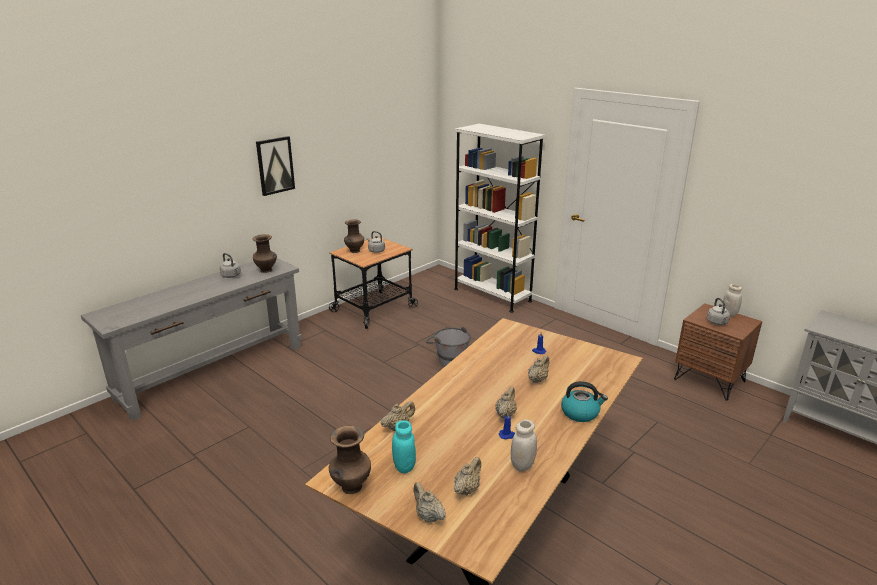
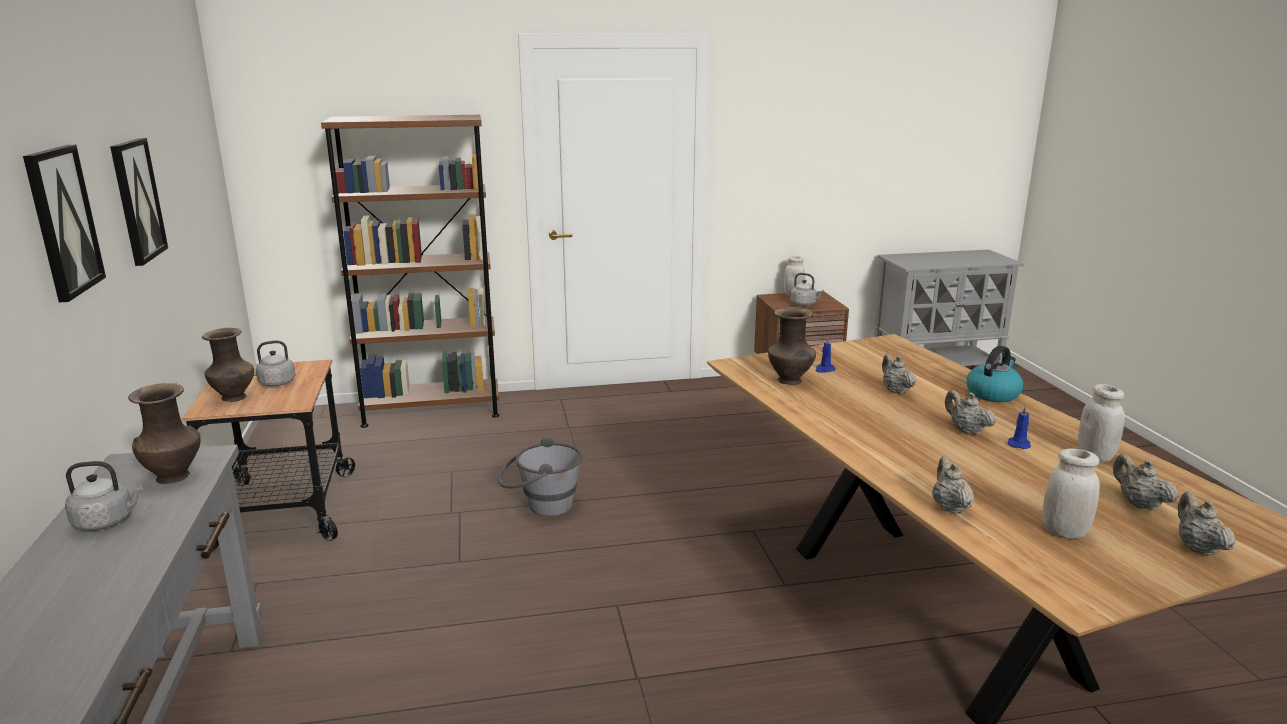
camera: 55 degrees left, 5 degrees down
(337, 157) = (137, 200): none -> picture
(351, 487) = (1106, 590): brown vase -> brown vase (790, 381)
(404, 467) = (1064, 532): turquoise jar -> white jar
(428, 515) = (1197, 547): beige teapot -> beige teapot turned 90 degrees clockwise
(492, 295) = (431, 410): white bookcase -> brown bookcase

